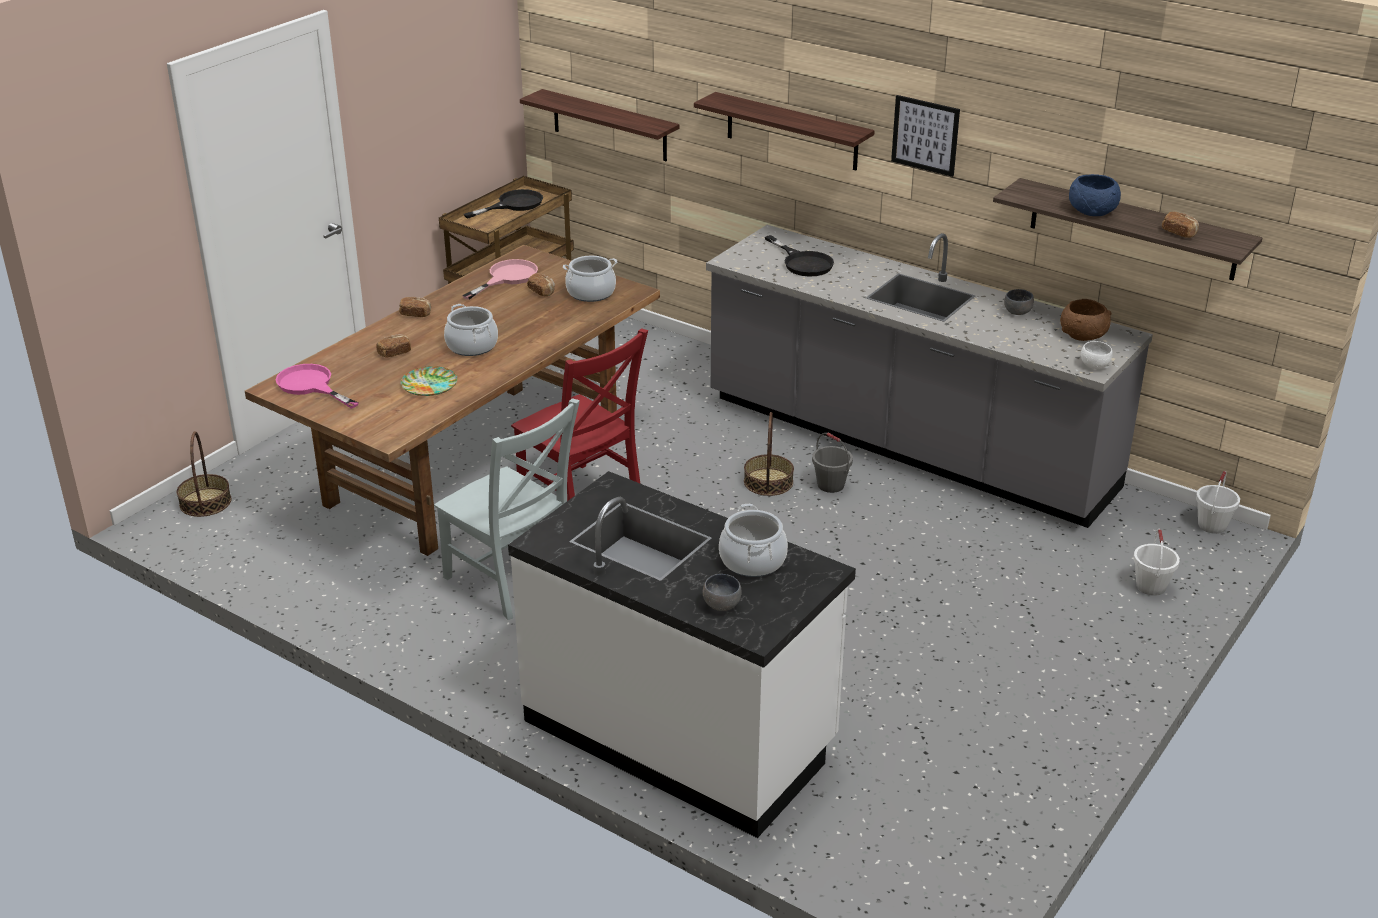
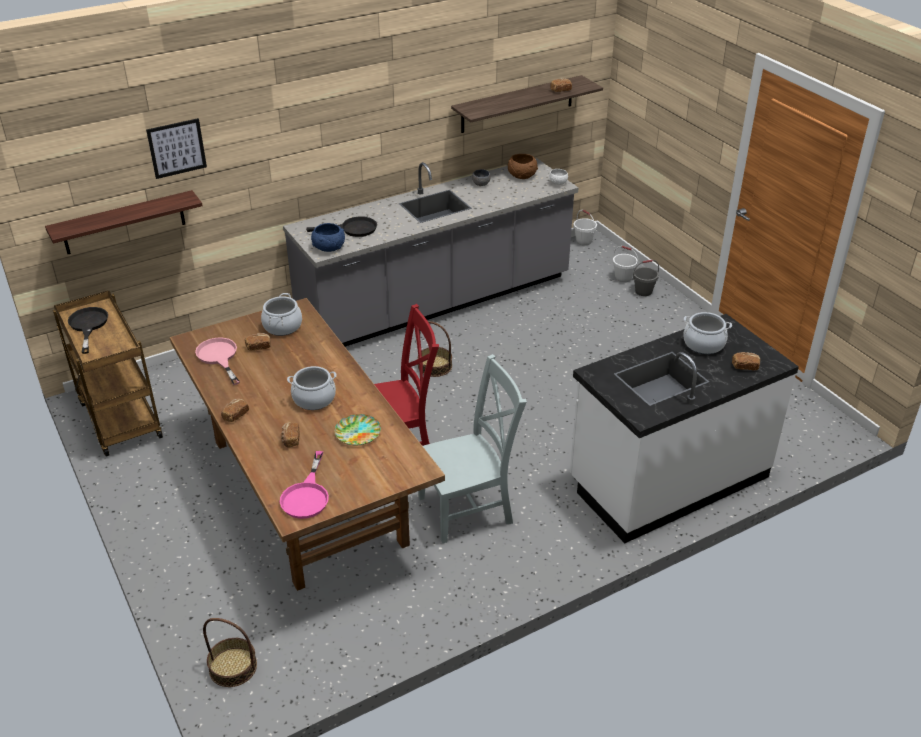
camera: 65 degrees left, 5 degrees up
(311, 386) = (307, 495): pink frying pan -> pink frying pan turned 60 degrees counterclockwise
(723, 606) = (745, 366): grey bowl -> bread
(792, 131) = (289, 150): shelf -> none
(831, 485) = (457, 344): grey bucket -> grey bucket (643, 291)
(925, 135) = (387, 107): picture -> picture (176, 148)
(1092, 211) = (514, 101): blue bowl -> blue bowl (329, 247)

